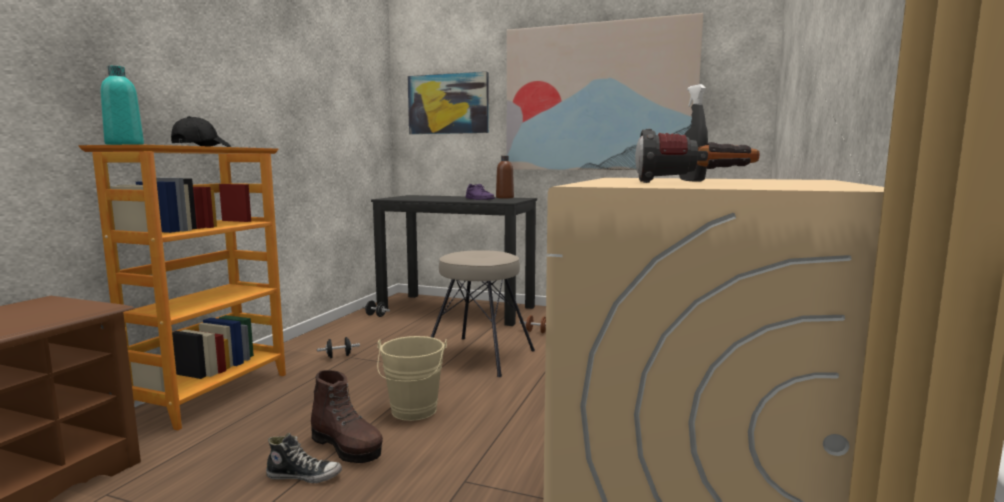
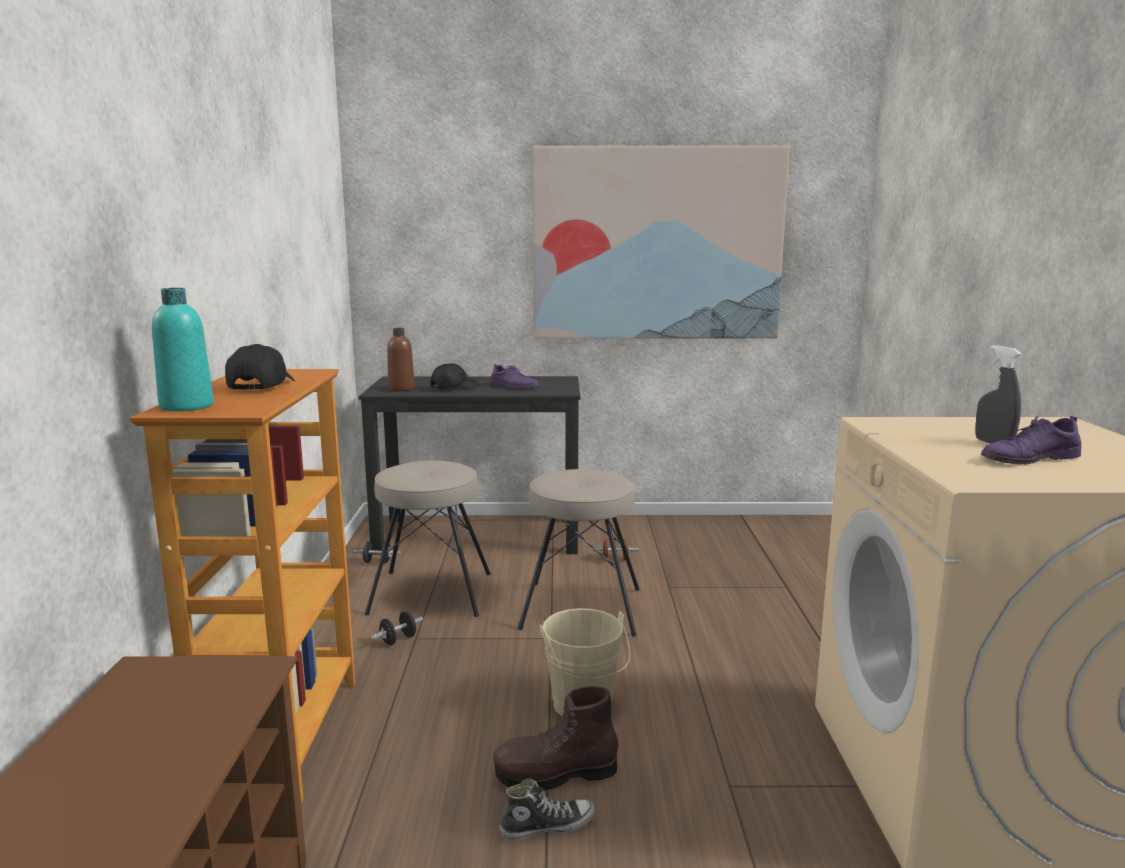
camera: 20 degrees left, 5 degrees up
(347, 447) = (555, 774): brown boot -> brown boot turned 150 degrees clockwise
(388, 335) = (431, 594): none -> beige stool
(439, 198) = (454, 388): none -> black cap
(448, 104) = (441, 245): picture -> none
(504, 197) = (537, 379): brown bottle -> brown bottle (401, 389)
(694, 183) = (1029, 458): flashlight -> purple shoe

